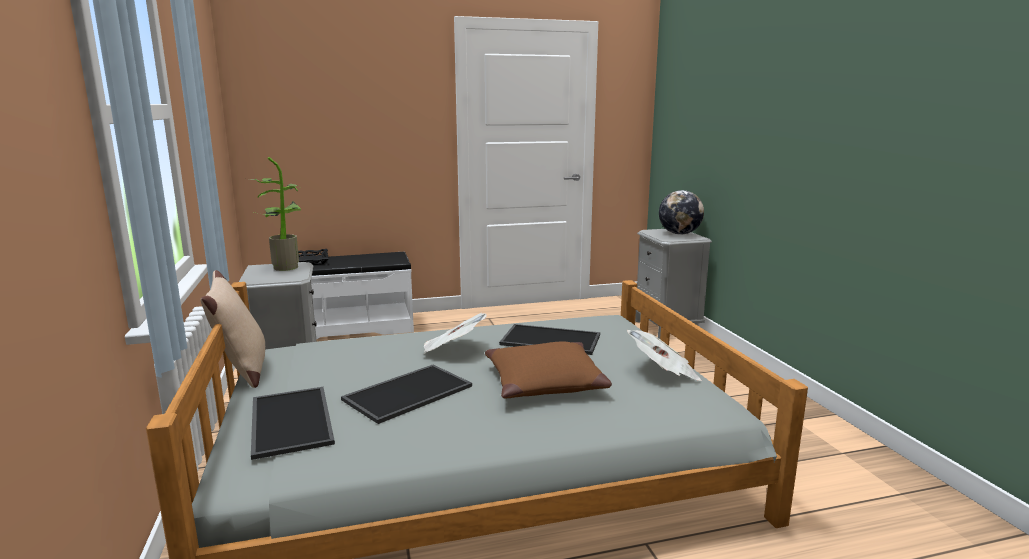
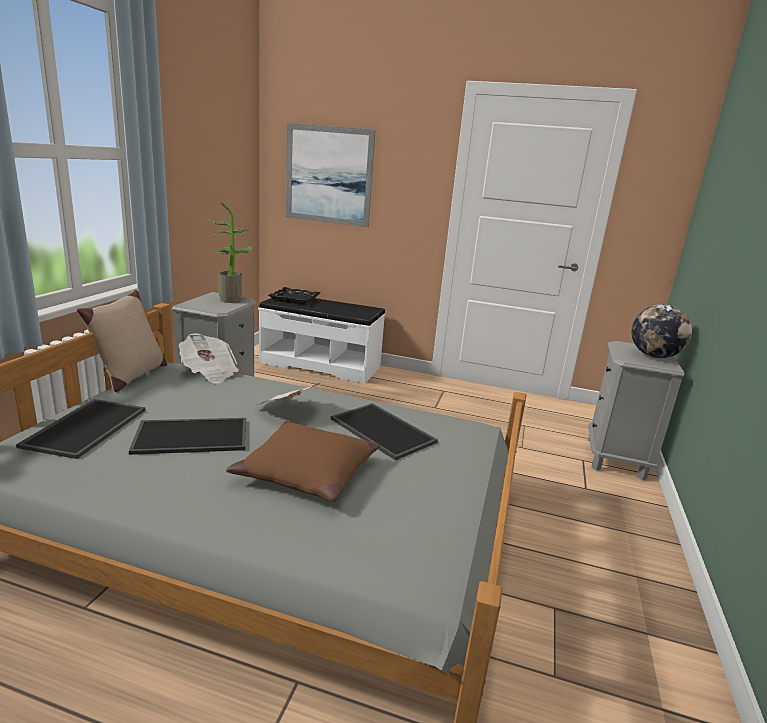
camera: 30 degrees right, 5 degrees up
(318, 119) = (329, 175): none -> picture
(663, 373) = (435, 509): newspaper -> newspaper (209, 372)

